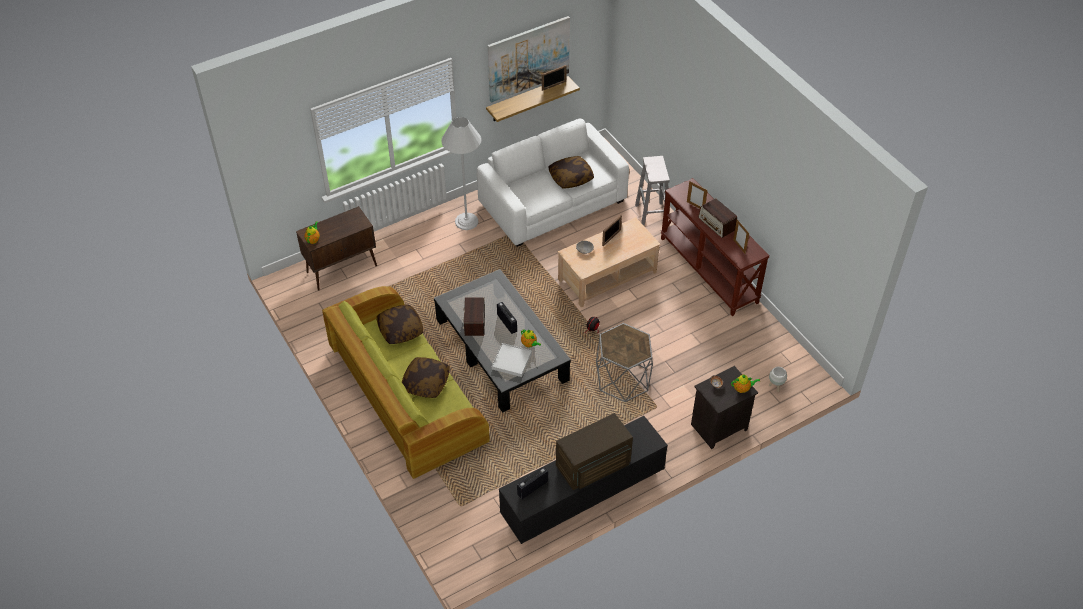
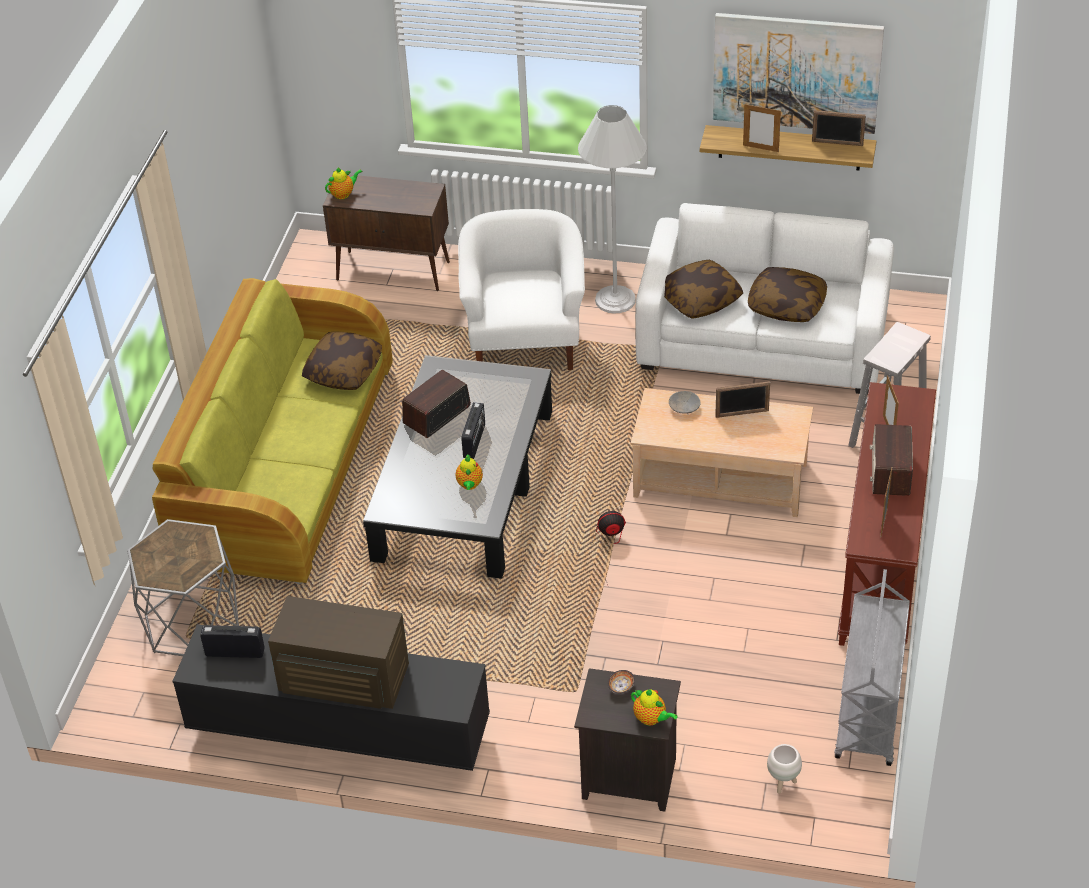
camera: 45 degrees right, 5 degrees down
(426, 383) = (294, 452): pillow -> pillow (700, 300)
(448, 265) = (525, 340): none -> white armchair
(511, 361) = (421, 491): white tray -> none
(524, 105) = (760, 148): none -> picture frame
(623, 379) = (574, 625): grey side table -> grey side table (192, 622)
(773, 336) = (869, 713): none -> grey cart

